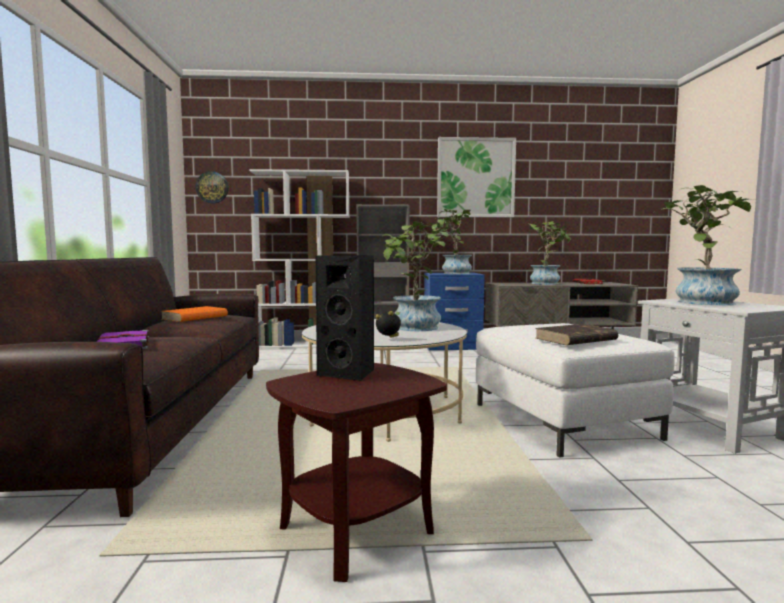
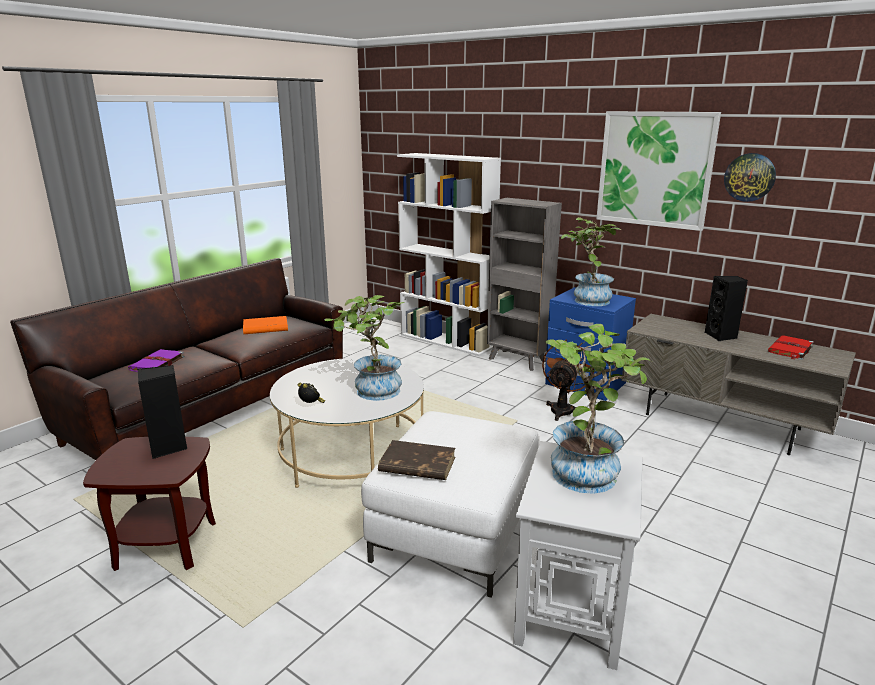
camera: 40 degrees right, 15 degrees up
(212, 187) = (381, 165): wall clock -> wall clock (749, 177)
(468, 357) = (563, 409): none -> brown fan
(547, 283) = (721, 336): potted plant -> black speaker

